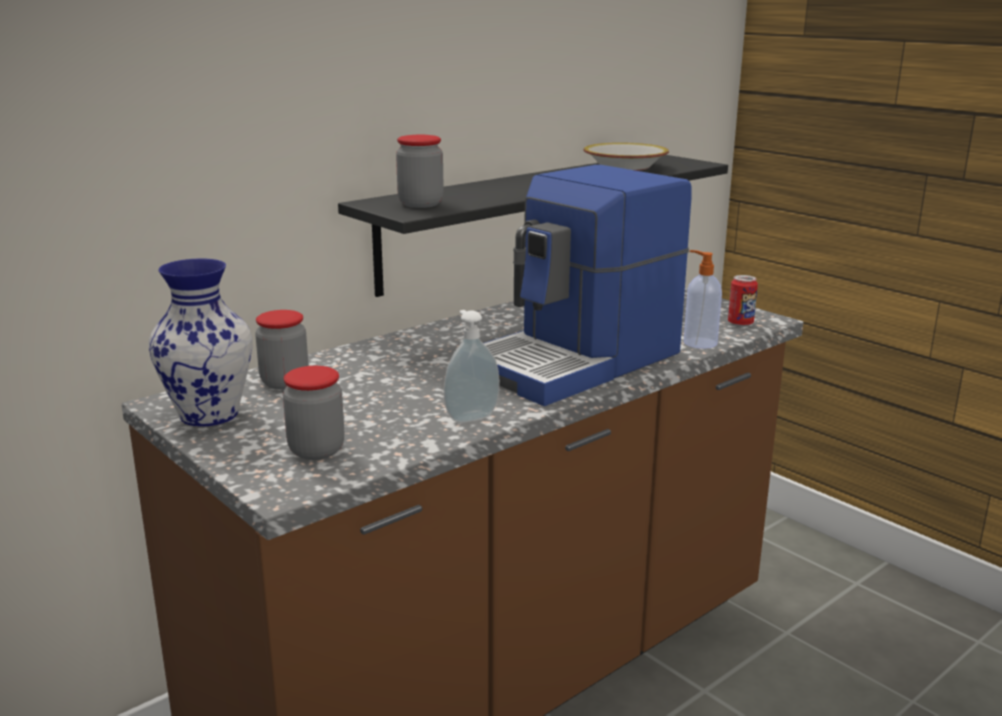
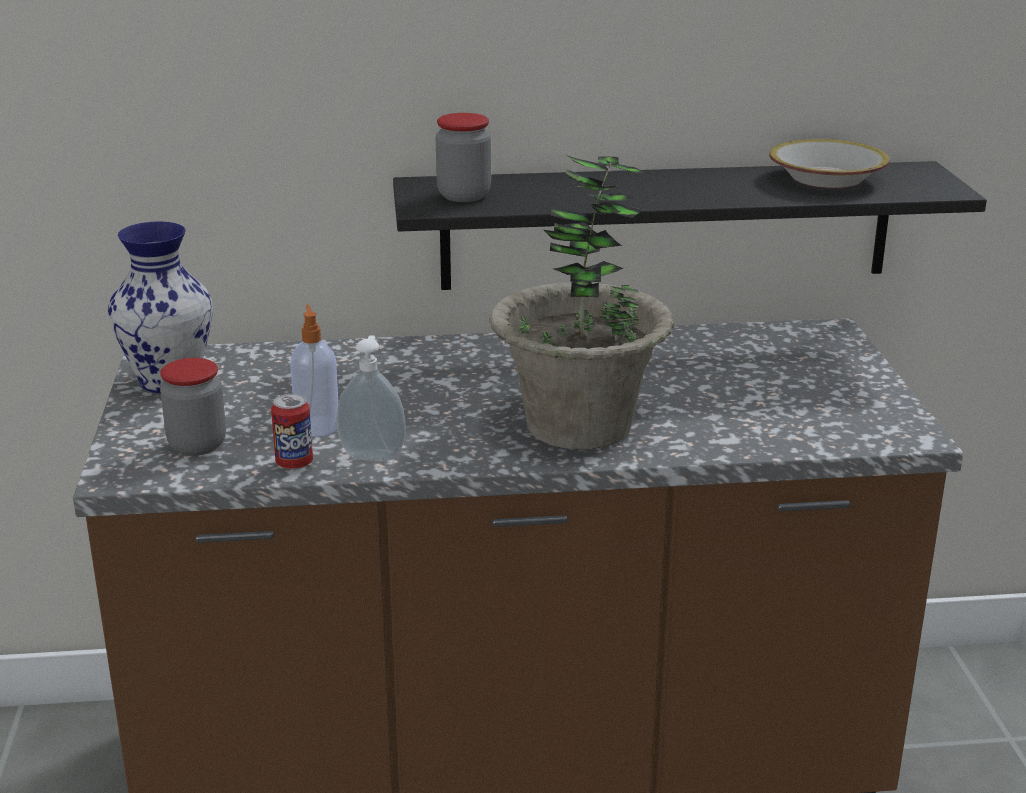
camera: 35 degrees right, 5 degrees up
(284, 382) = (273, 365): jar -> none
(577, 362) = (579, 426): coffee machine -> potted plant
(699, 343) = (763, 442): soap dispenser -> soap dispenser (317, 426)
(740, 323) = (865, 431): can -> can (294, 463)

